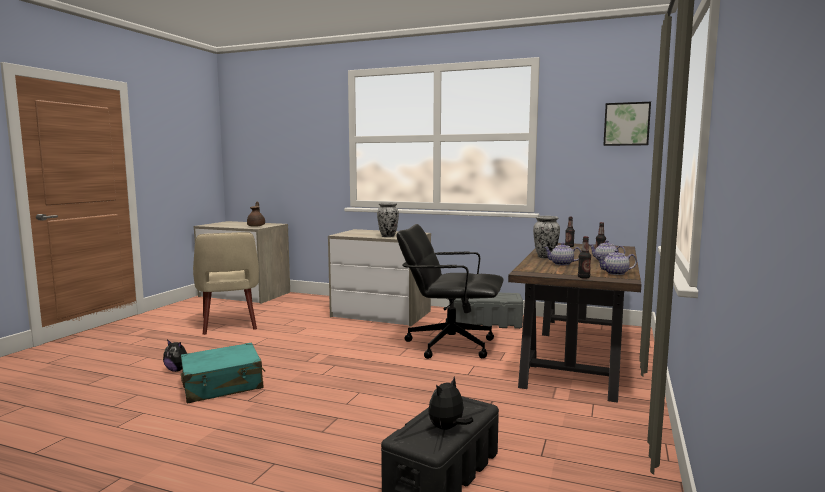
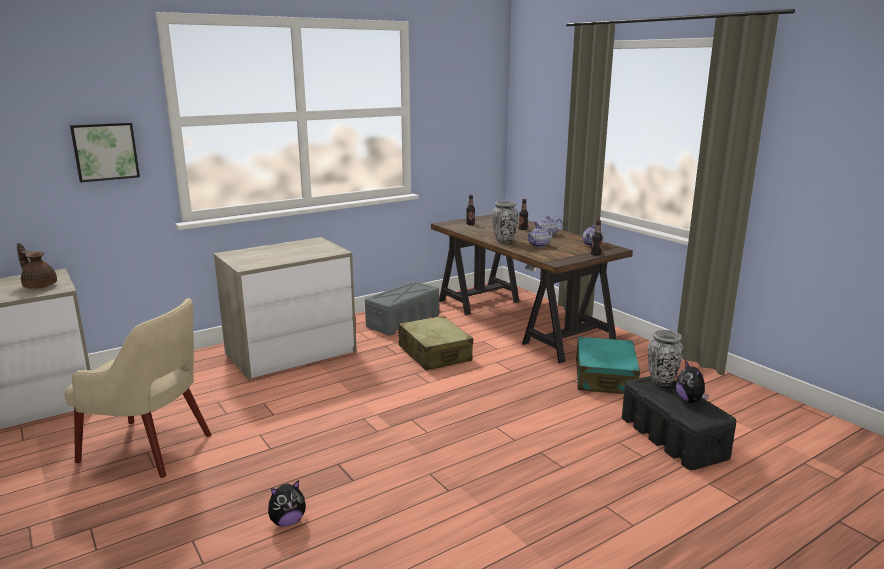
camera: 55 degrees left, 10 degrees up
(222, 385) = (385, 497): turquoise suitcase -> turquoise suitcase (605, 377)
(388, 236) = (309, 254): vase -> vase (661, 381)
(449, 345) = (434, 354): black office chair -> beige suitcase
(626, 124) = (481, 97): picture -> picture (105, 151)

